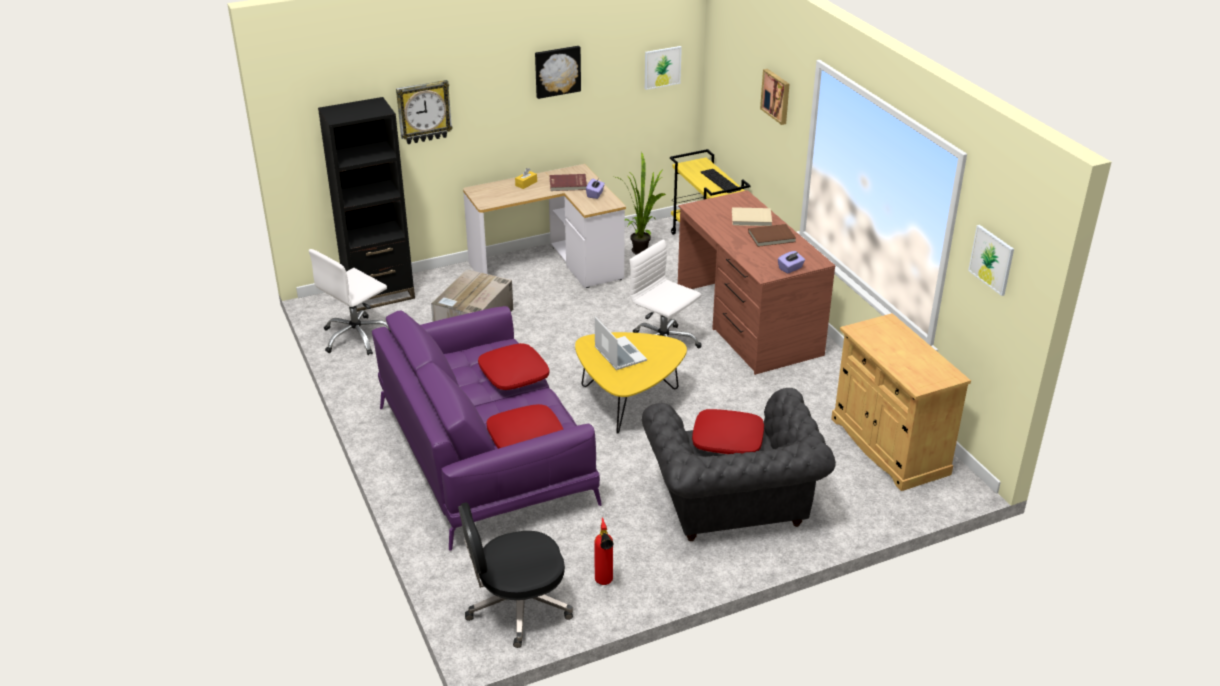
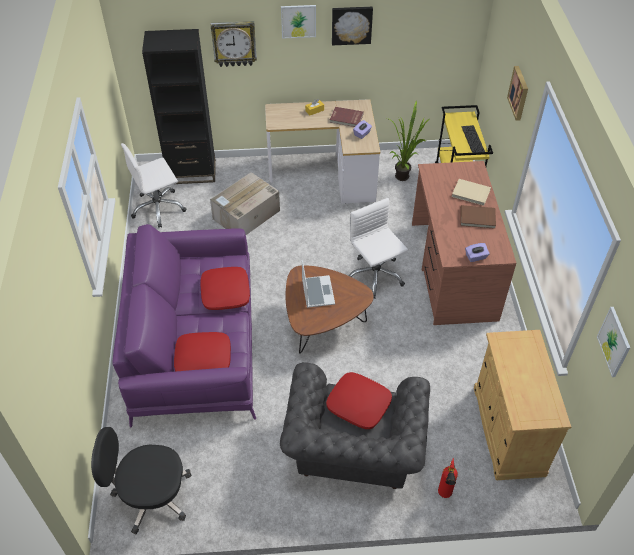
camera: 20 degrees right, 15 degrees up
(604, 583) = (223, 495): fire extinguisher -> fire extinguisher (444, 495)
(628, 401) = (323, 324): yellow coffee table -> brown coffee table
(662, 67) = (448, 32): picture -> picture (298, 21)

